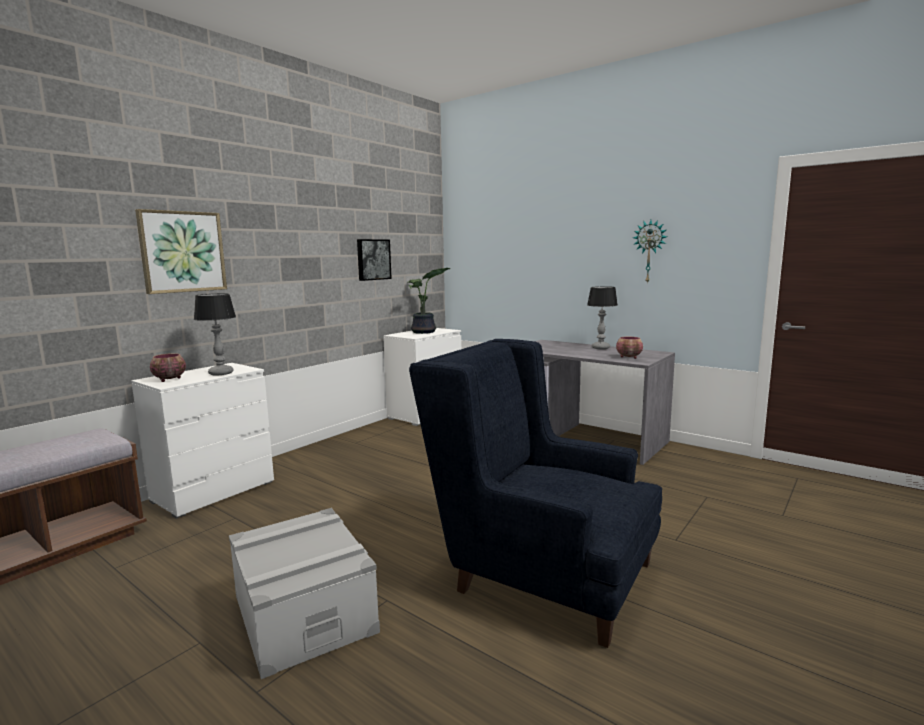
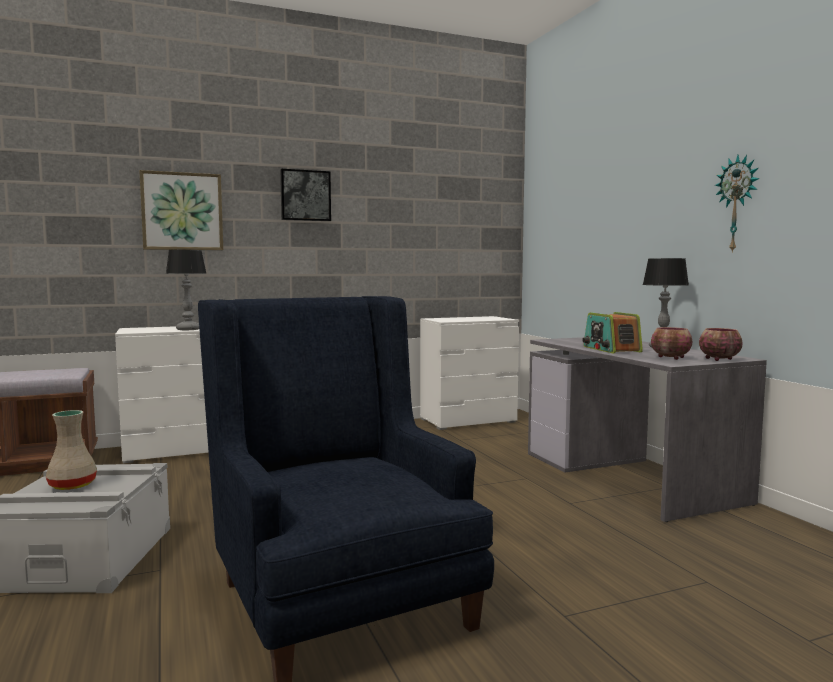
camera: 30 degrees right, 5 degrees down
(168, 379) = (141, 329): bowl -> bowl (718, 359)
(289, 551) = (73, 485): none -> beige vase
(373, 259) = (411, 229): picture -> picture (305, 195)
(424, 332) = (471, 318): potted plant -> none
(578, 353) = (611, 349): none -> radio

